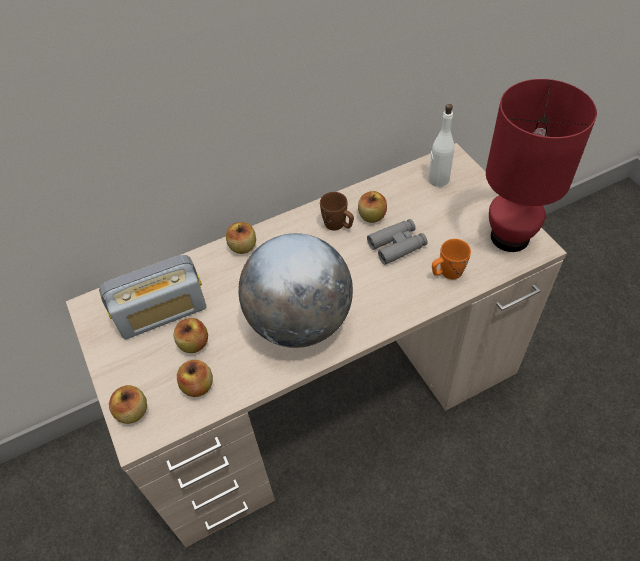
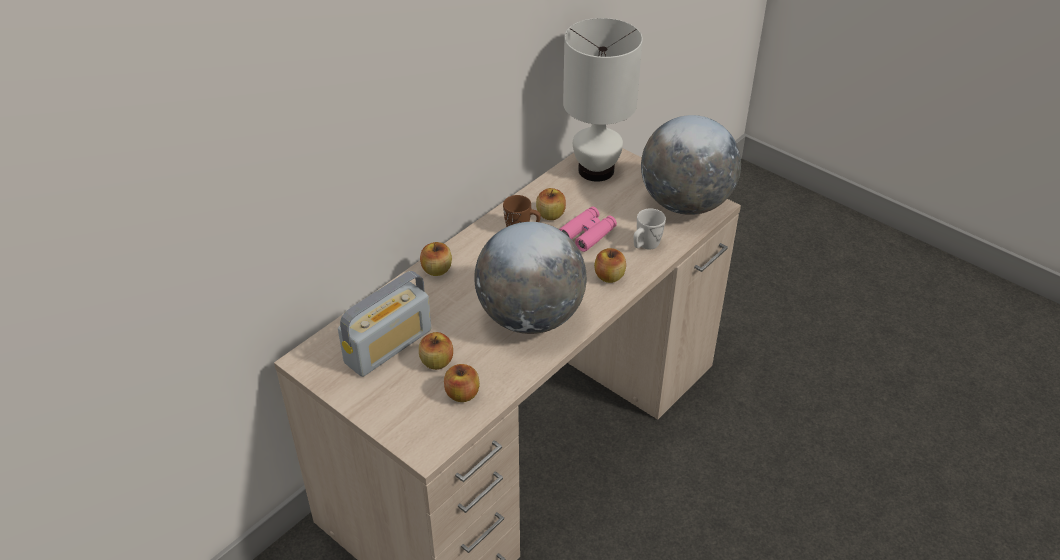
camera: 25 degrees left, 10 degrees down
(133, 412) = (409, 432): apple -> apple (609, 276)
(397, 245) = (587, 234): grey binoculars -> pink binoculars
(438, 179) = (597, 170): white bottle -> white table lamp
(447, 273) = (645, 245): orange mug -> white mug
(509, 237) = (685, 204): red table lamp -> globe

